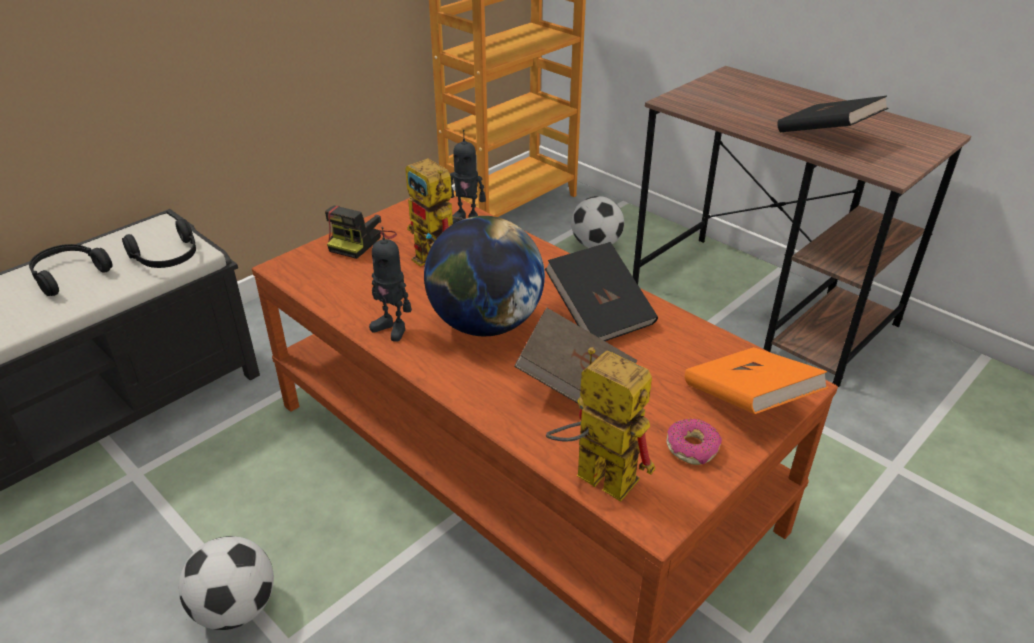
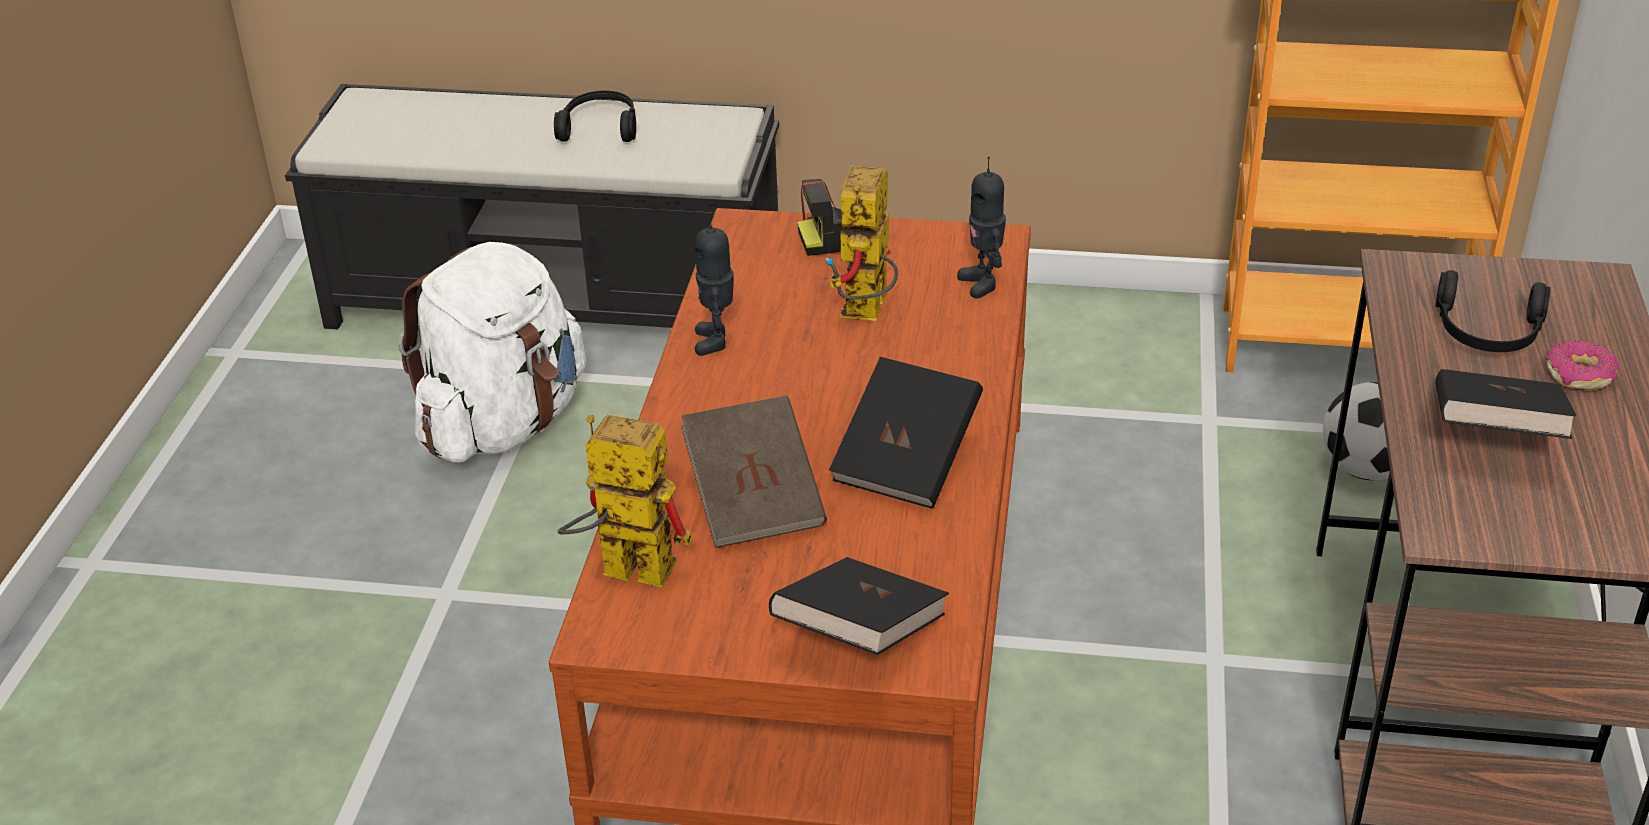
camera: 55 degrees right, 0 degrees up
(155, 521) = (504, 425): none -> white backpack
(168, 258) = (689, 157): black headphones -> black headphones (1487, 332)
(236, 608) = (458, 537): football -> none
(485, 324) = (791, 394): globe -> none
(593, 476) = (622, 570): toy robot -> toy robot turned 75 degrees counterclockwise
(692, 448) = (733, 621): donut -> donut (1580, 375)
(747, 401) = (860, 634): orange book -> black book

